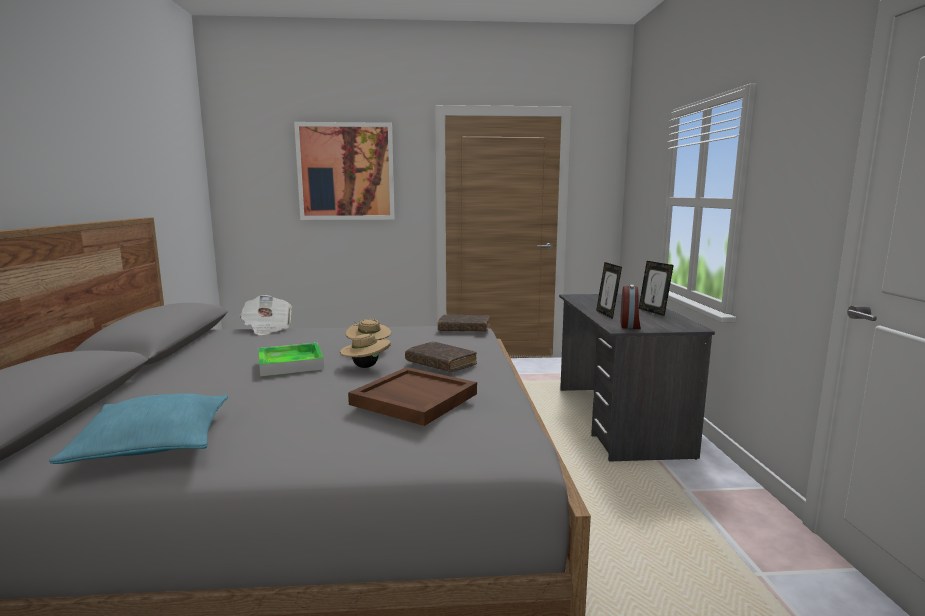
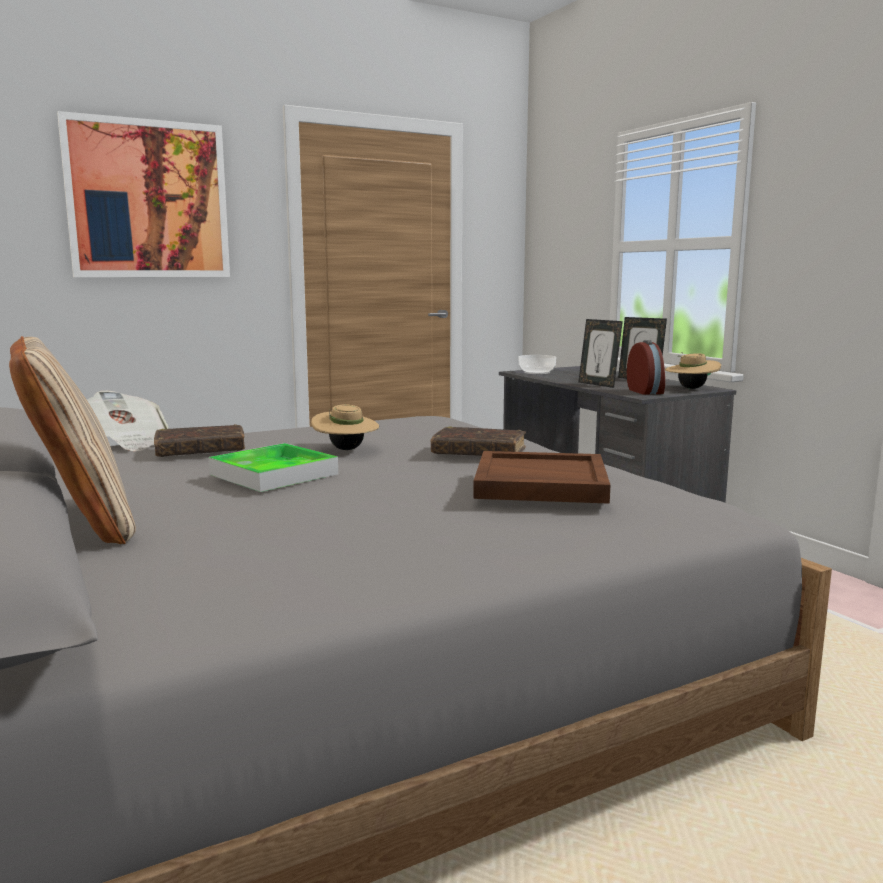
camera: 25 degrees left, 0 degrees up
(148, 384) = (80, 524): none -> beige pillow
(153, 443) = (267, 581): turquoise pillow -> none
(366, 366) = (388, 466): beige hat -> beige hat (691, 388)
(464, 329) = (428, 419): brown book -> brown book (200, 451)
(585, 297) = (537, 372): none -> bowl

